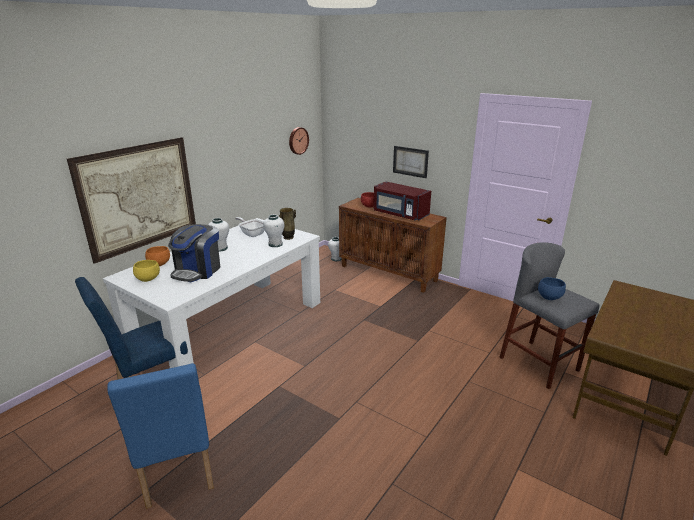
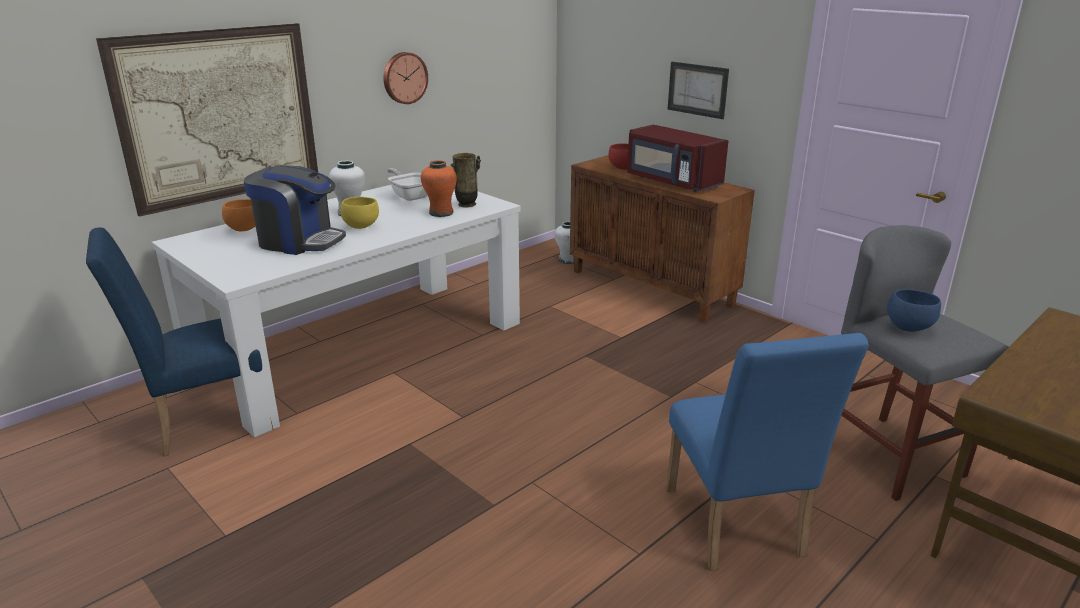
camera: 10 degrees right, 0 degrees up
(148, 279) = (218, 247): yellow bowl -> yellow bowl (361, 226)
(177, 473) = (202, 557): blue chair -> blue chair (736, 529)
(197, 271) = (299, 241): coffee machine -> coffee machine turned 105 degrees counterclockwise
(275, 244) = (441, 213): white vase -> orange vase
(298, 140) = (510, 51): wall clock -> wall clock (404, 78)

